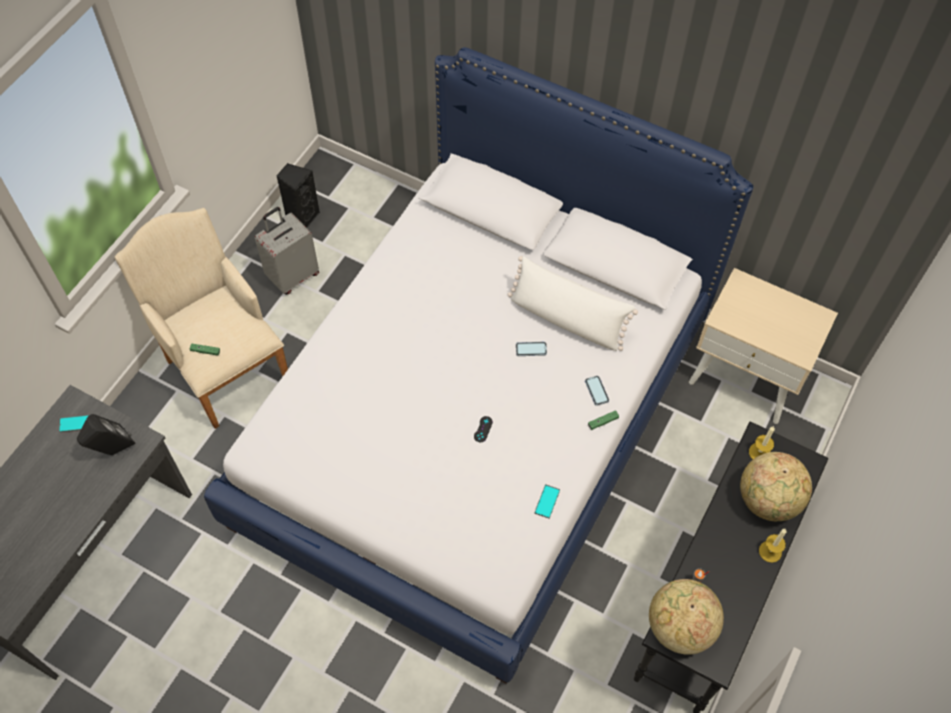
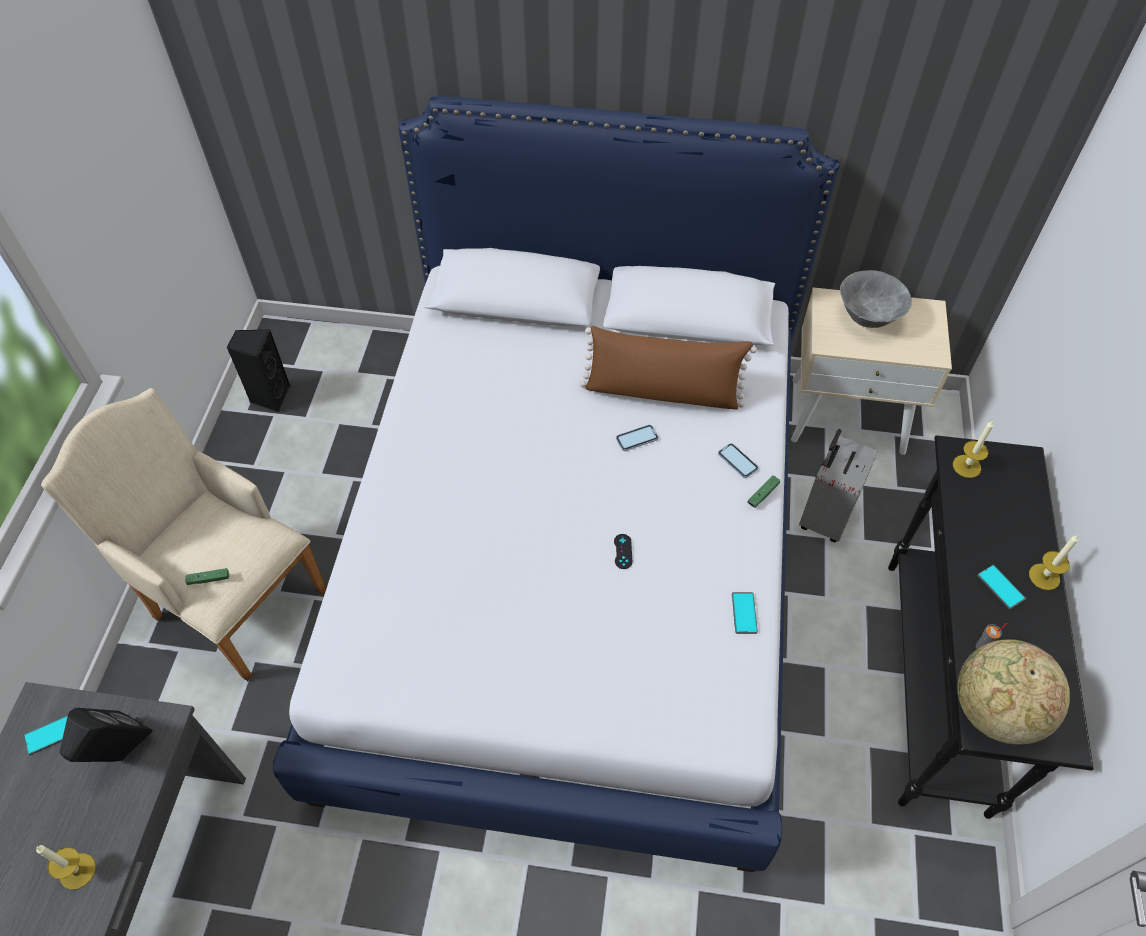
camera: 20 degrees left, 5 degrees down
(67, 513) = (77, 871): none -> candle
(292, 275) = (283, 465): grey suitcase -> grey suitcase (824, 516)
(567, 319) = (663, 392): white pillow -> brown pillow
(733, 547) = (1001, 587): none -> phone
(765, 308) = (867, 319): none -> grey bowl
(768, 500) = (1007, 517): globe -> none

